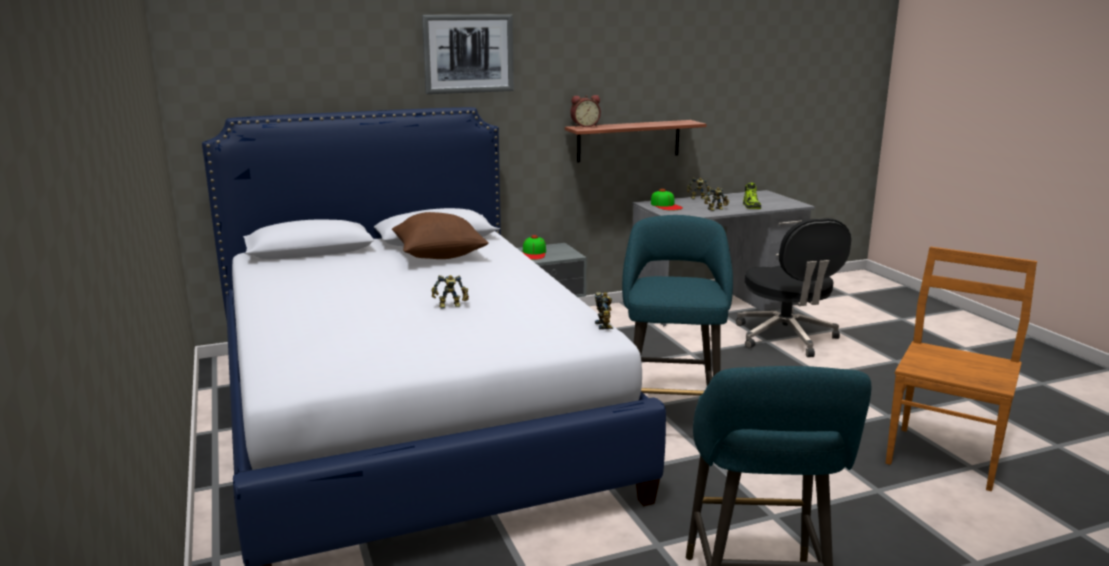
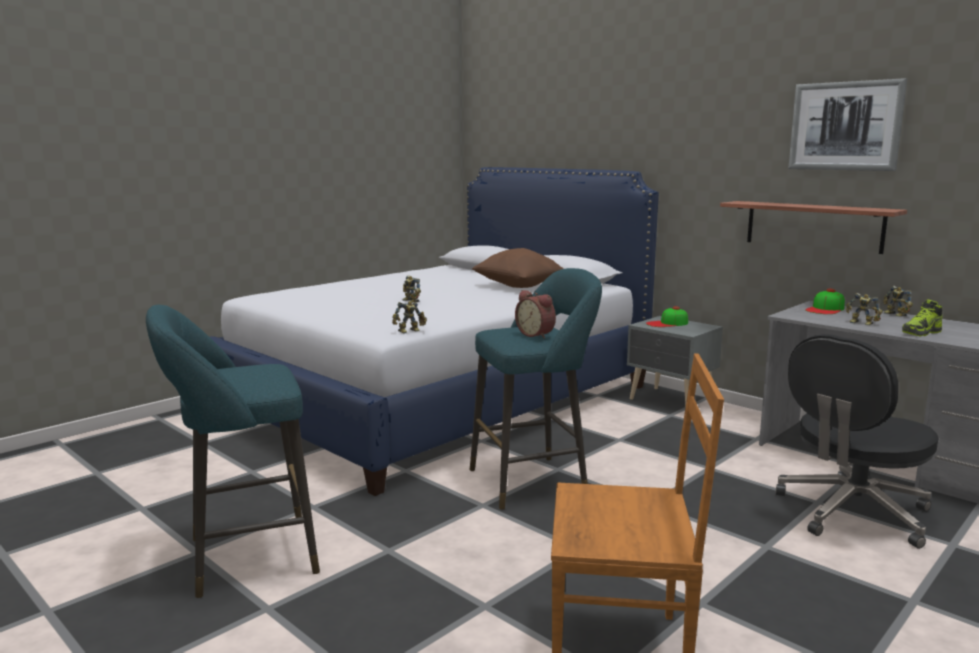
camera: 65 degrees right, 5 degrees down
(468, 54) = (650, 122): picture -> picture (845, 126)
(584, 126) = (752, 202): alarm clock -> alarm clock (536, 334)

